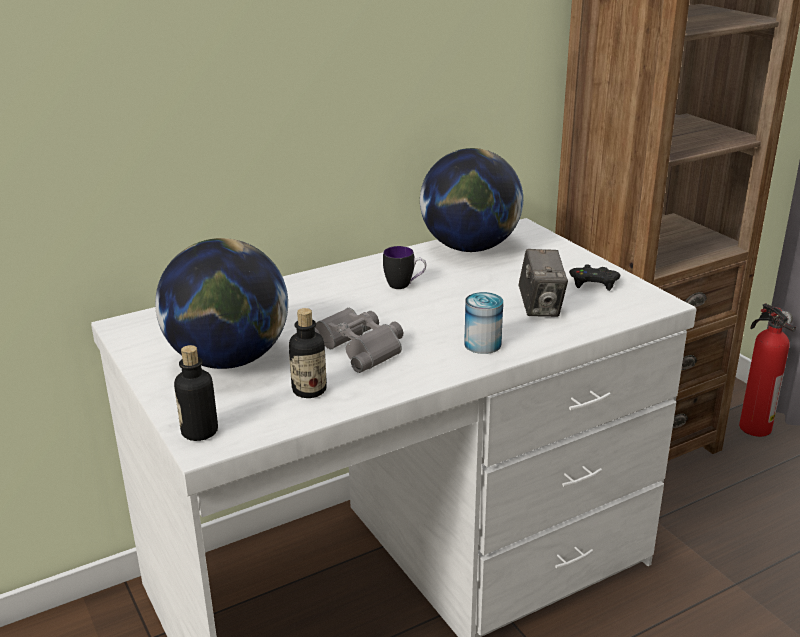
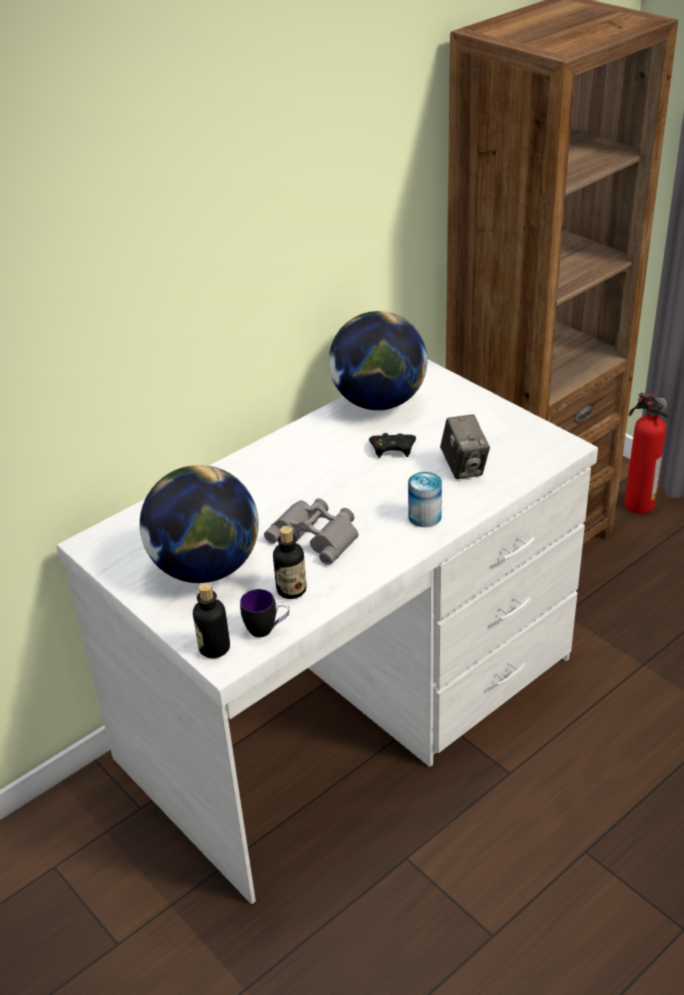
camera: 10 degrees left, 10 degrees up
(404, 285) = (333, 458): mug -> mug (267, 630)
(593, 283) = (503, 430): black game controller -> black game controller (392, 448)

